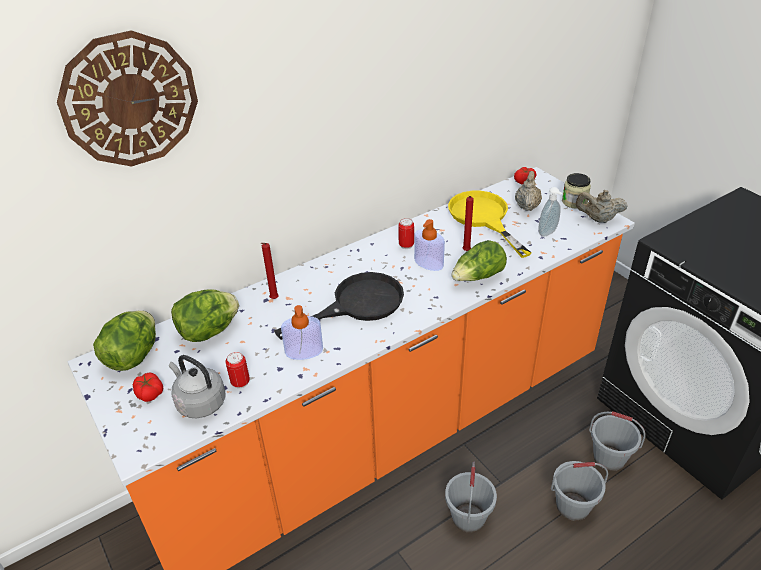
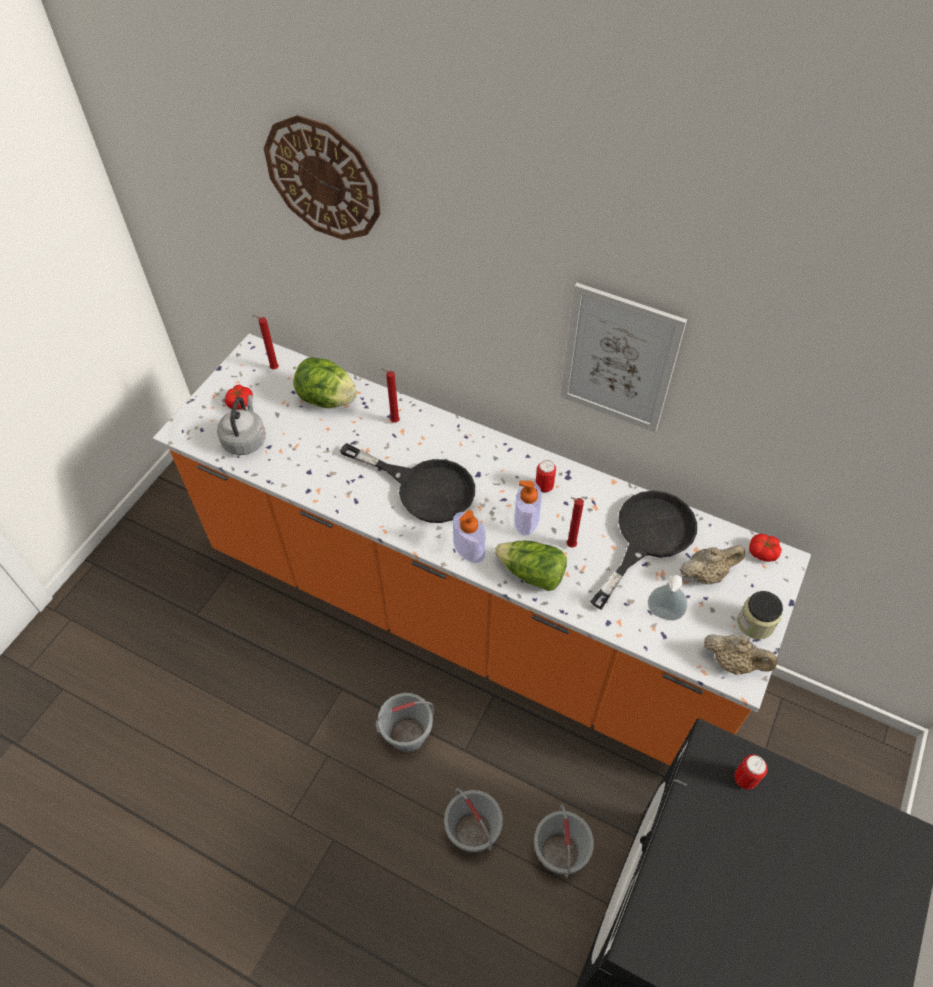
camera: 60 degrees right, 15 degrees up
(133, 356) = (273, 369): lettuce -> red candle
(240, 382) = (279, 454): can -> can (744, 779)
(304, 351) = (338, 478): soap dispenser -> soap dispenser (469, 548)
(403, 107) = (619, 360): none -> picture
(483, 218) = (647, 538): yellow frying pan -> black frying pan
(598, 219) = (733, 662): beige teapot -> beige teapot turned 135 degrees clockwise

